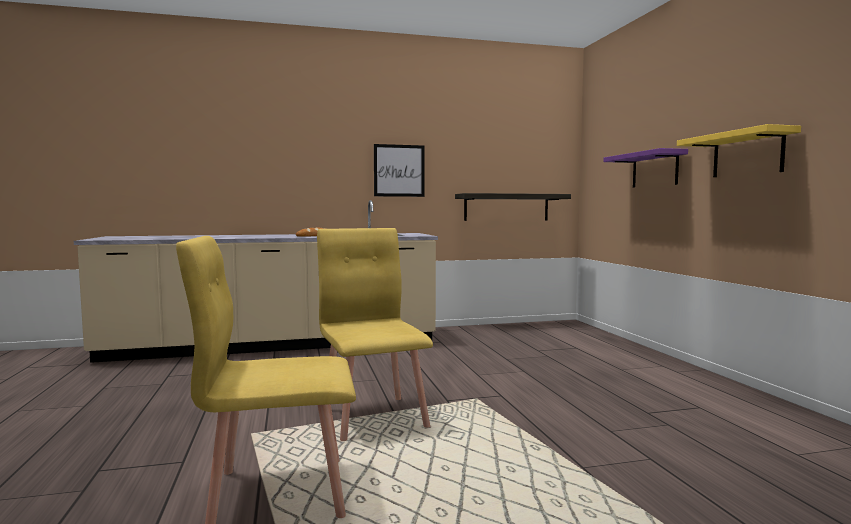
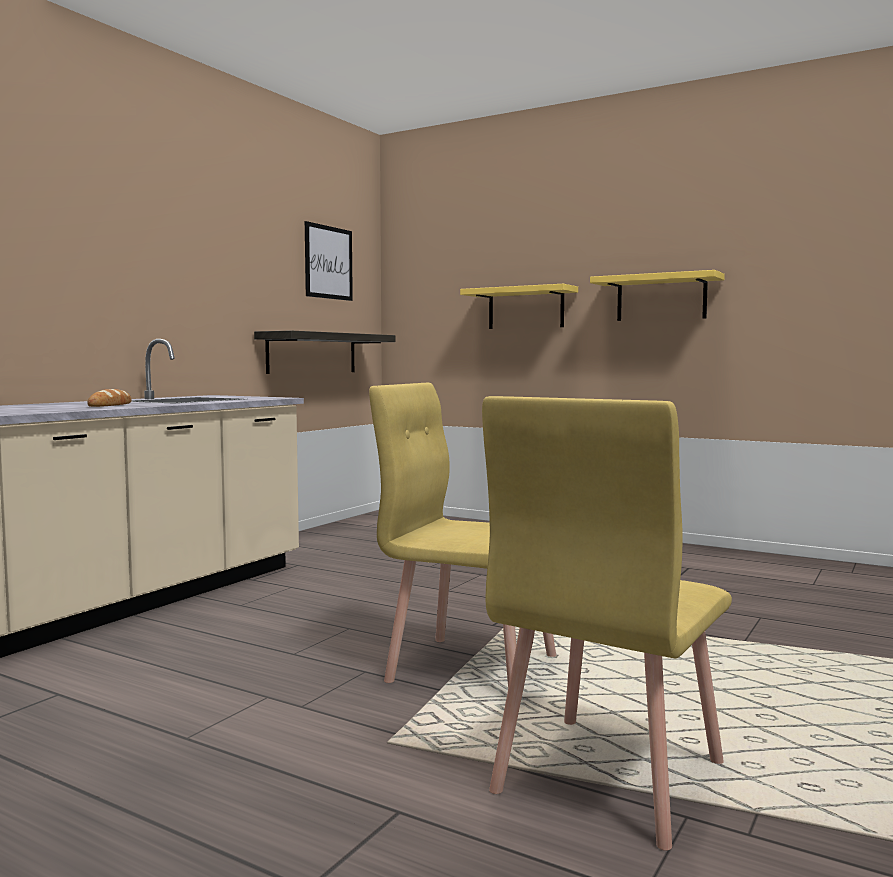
camera: 45 degrees left, 0 degrees up
(399, 170) = (181, 289): picture -> picture (328, 262)
(655, 170) = (526, 308): purple shelf -> yellow shelf

